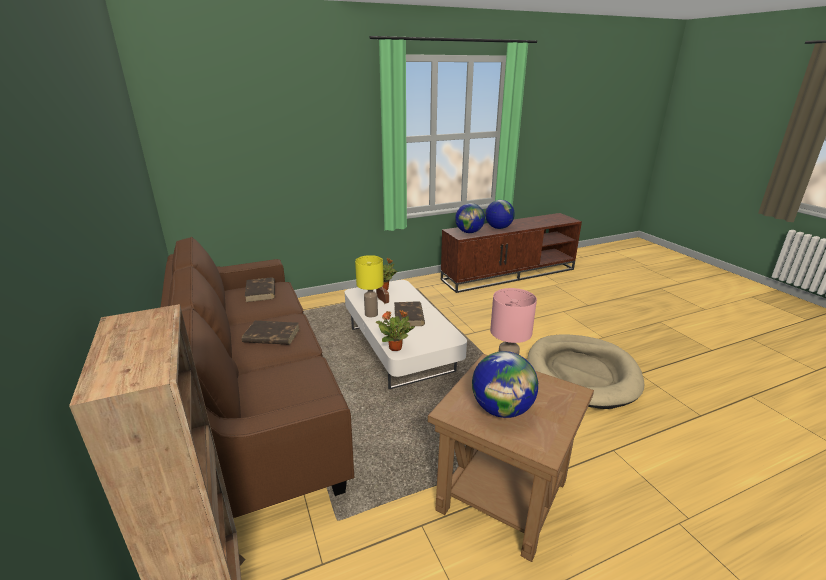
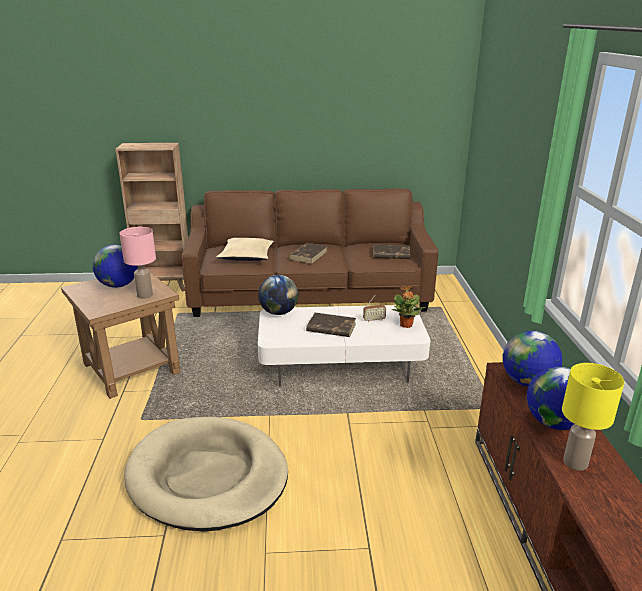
camera: 110 degrees right, 0 degrees up
(285, 380) = (247, 256): none -> beige pillow
(371, 314) = (348, 311): yellow table lamp -> yellow table lamp (575, 463)
(396, 348) = (278, 312): potted plant -> globe

